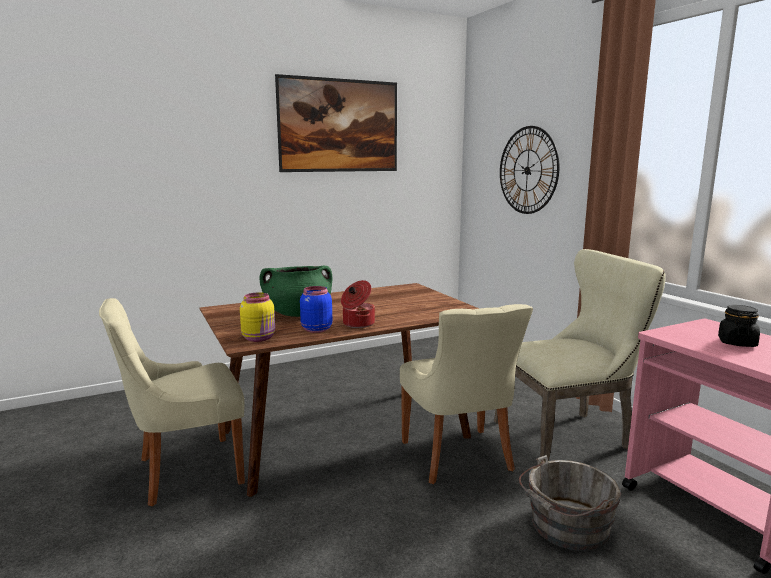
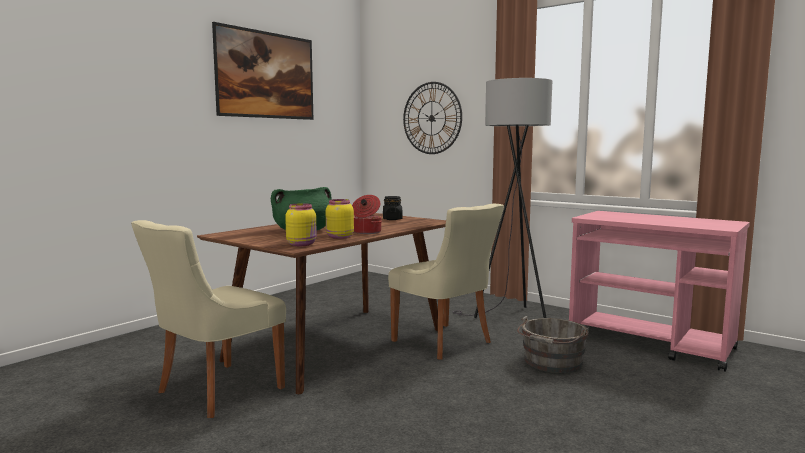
camera: 25 degrees left, 5 degrees down
(315, 329) = (339, 237): blue jar -> yellow jar
(569, 435) = (509, 318): beige chair -> grey floor lamp
(736, 343) = (631, 217): black jar -> black jar (392, 219)

